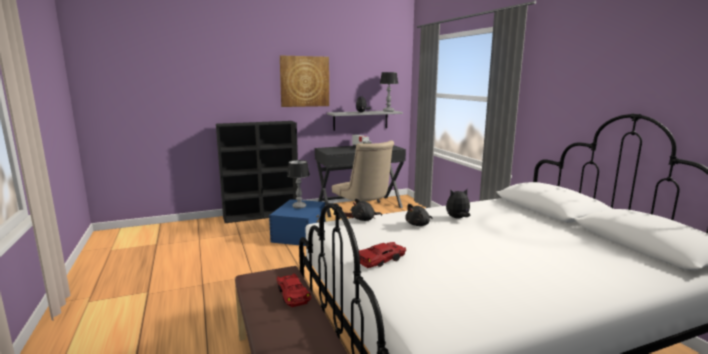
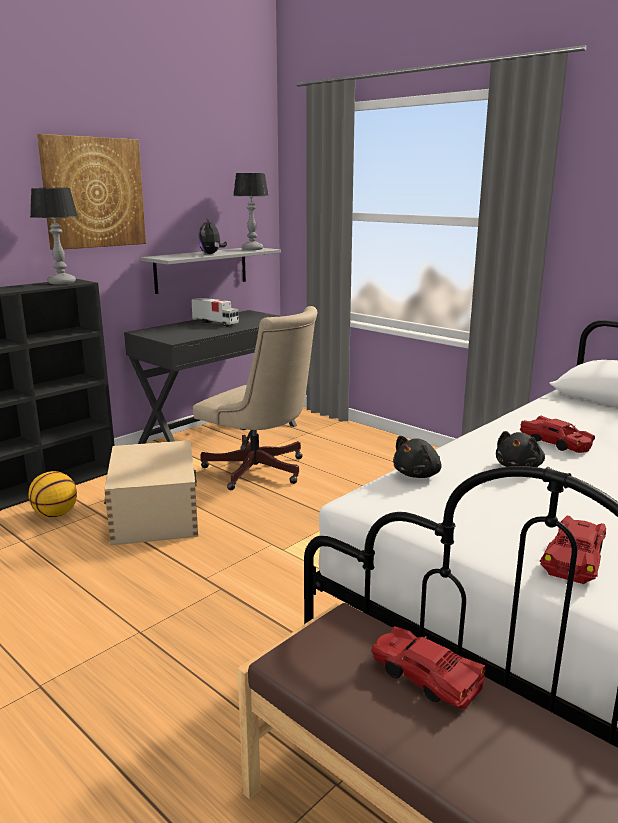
camera: 25 degrees left, 5 degrees up
(259, 226) = (55, 514): none -> basketball
(299, 207) = (150, 459): table lamp -> table lamp (62, 283)
(299, 234) = (156, 514): blue storage box -> beige storage box
(457, 218) = (555, 442): plush toy -> red toy car

